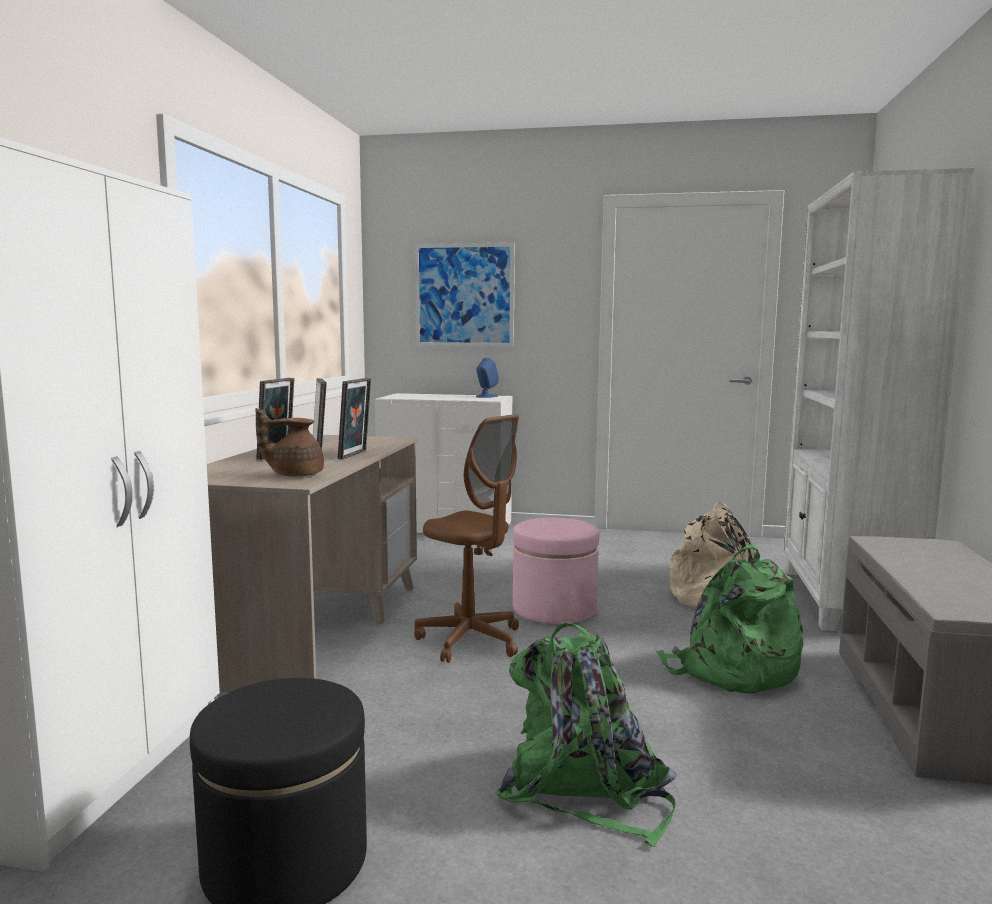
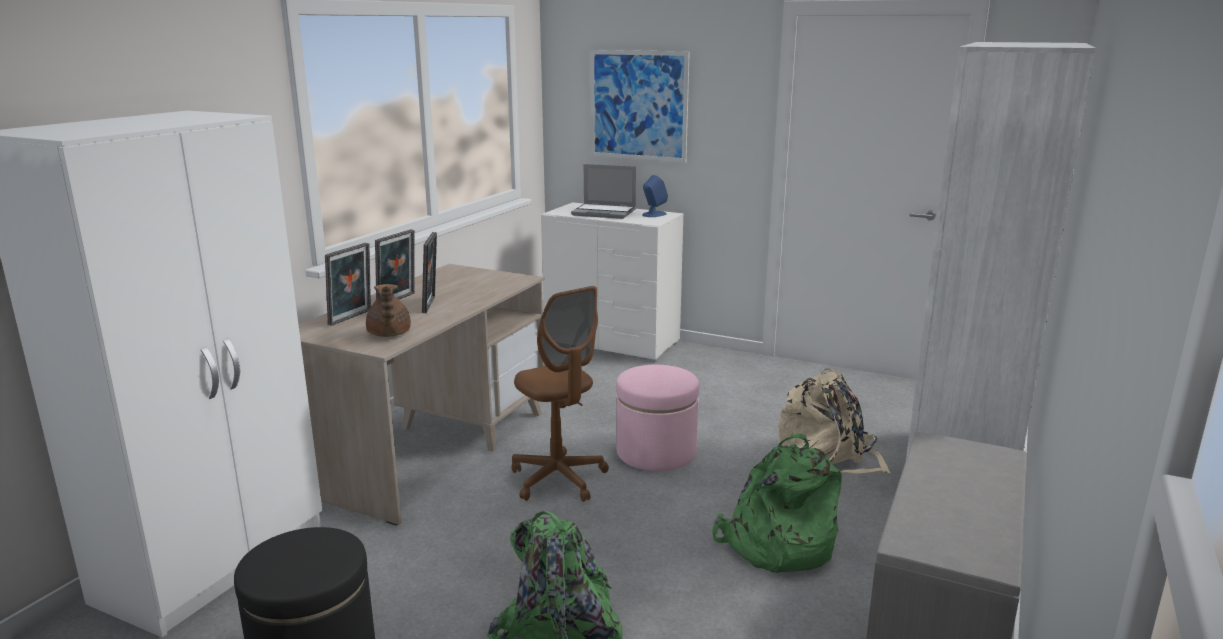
camera: 15 degrees right, 10 degrees up
(294, 475) = (388, 334): brown teapot -> brown teapot turned 105 degrees counterclockwise
(355, 455) = (463, 305): picture frame -> picture frame (352, 318)
(438, 396) = (605, 212): none -> laptop

